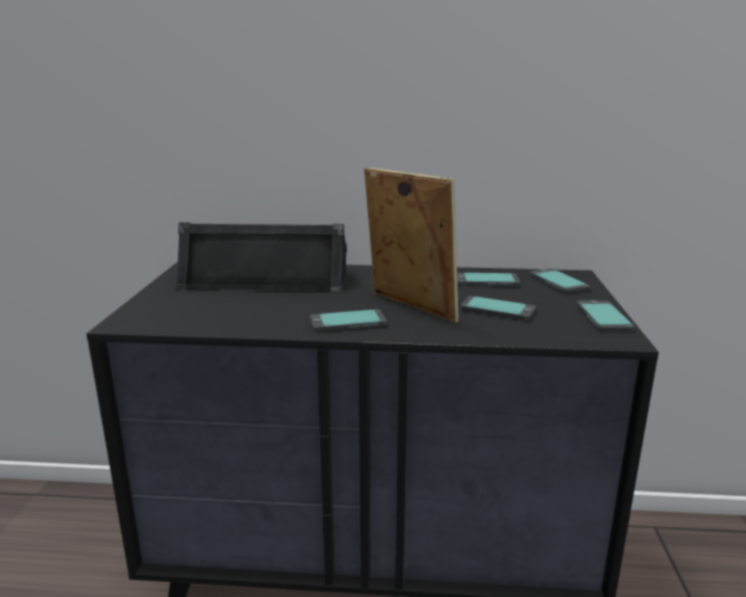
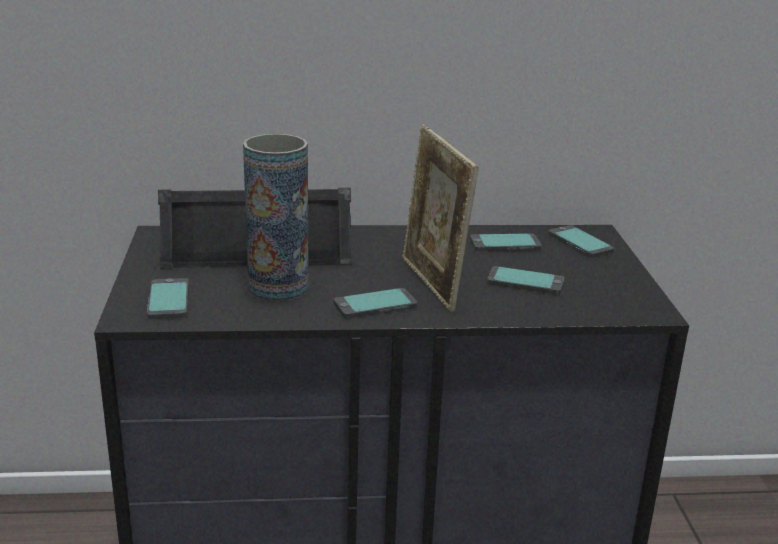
camera: 10 degrees left, 5 degrees up
(267, 306) = (278, 287): none -> vase
(409, 308) = (433, 284): picture frame -> picture frame turned 150 degrees counterclockwise
(603, 317) = (632, 287): phone -> phone (168, 300)

